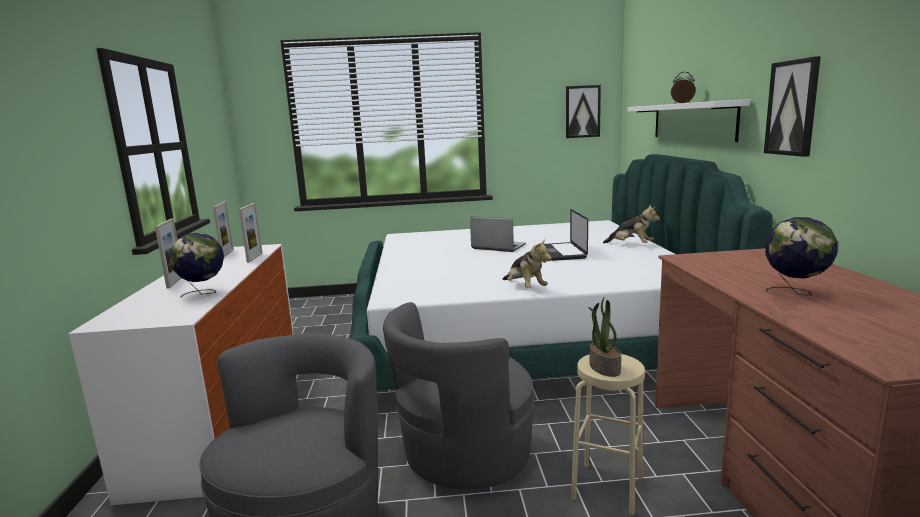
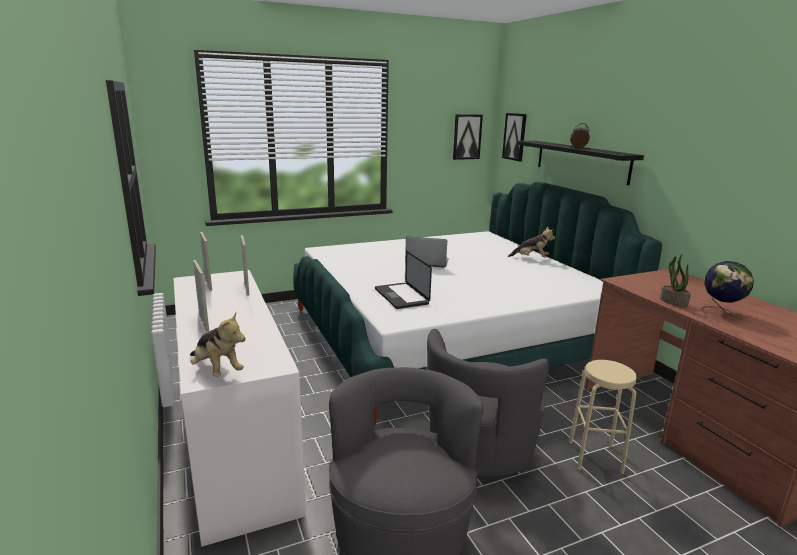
camera: 20 degrees left, 5 degrees up
(203, 293) = (257, 336): globe -> none
(525, 287) = (493, 305): plush toy -> plush toy (217, 370)
(561, 252) = (485, 267): laptop -> laptop (401, 296)
(603, 368) = (608, 373): potted plant -> potted plant (673, 302)
(692, 121) = (581, 161): white shelf -> black shelf
(792, 108) = (684, 169): picture -> picture (515, 136)

